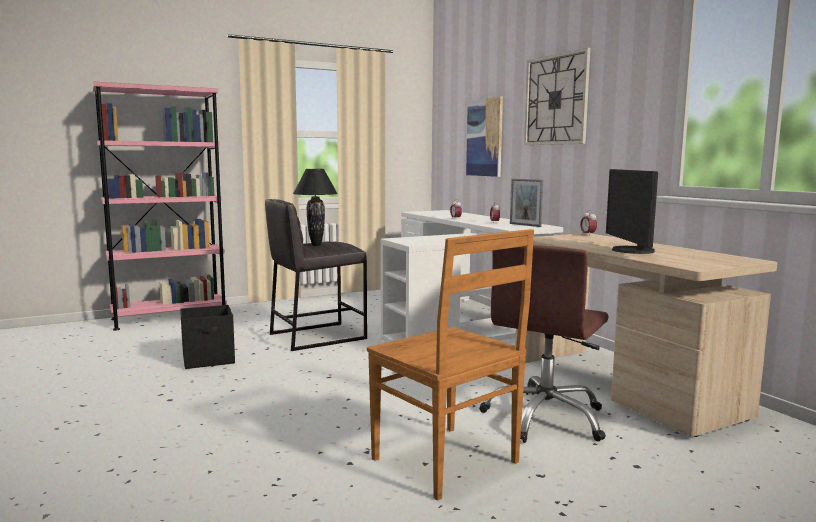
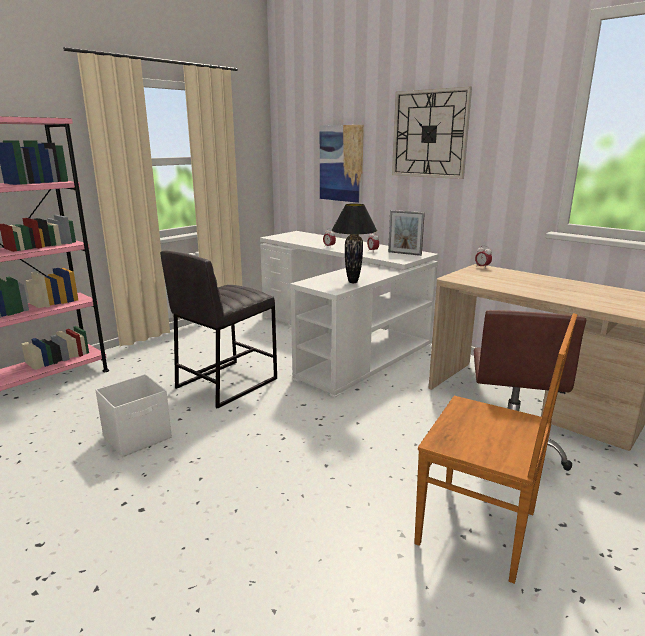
camera: 20 degrees left, 10 degrees up
(209, 359) = (138, 437): black storage box -> white storage box
(316, 245) = (224, 295): black table lamp -> black table lamp (353, 282)
(630, 251) = (556, 292): monitor -> none

